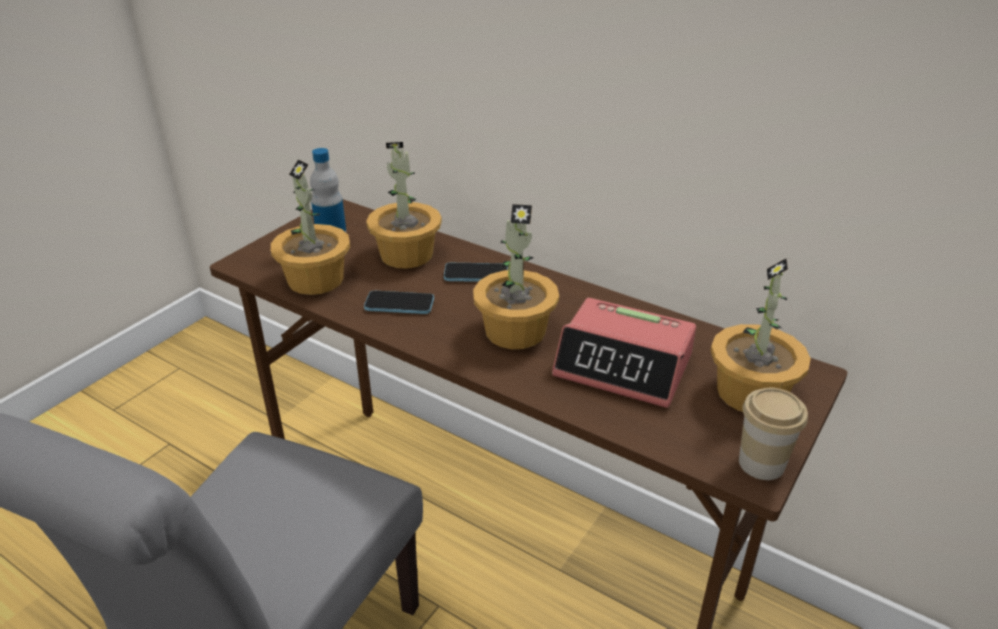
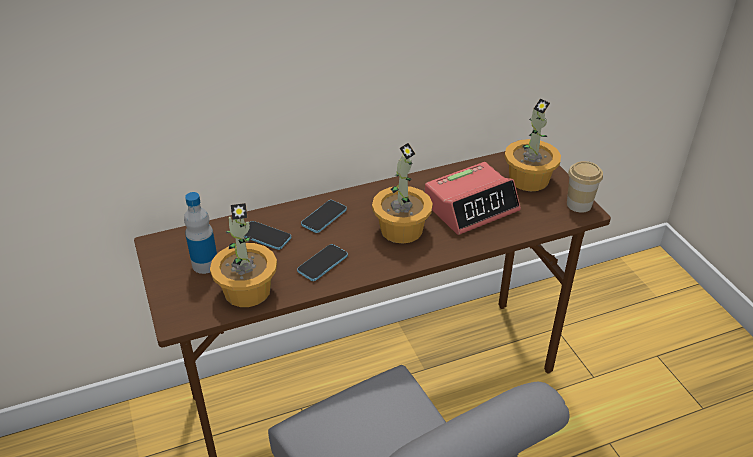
camera: 55 degrees left, 5 degrees up
(406, 255) = (265, 236): potted plant -> phone

